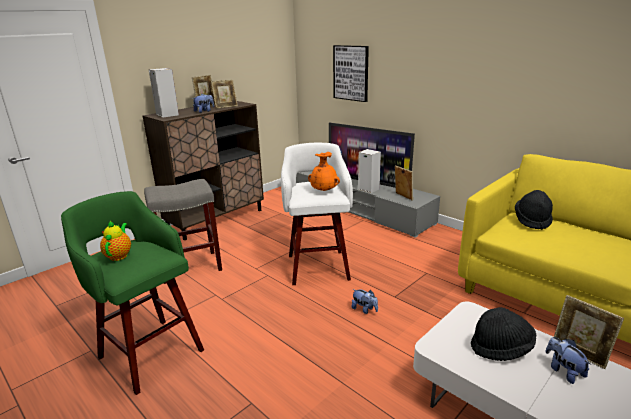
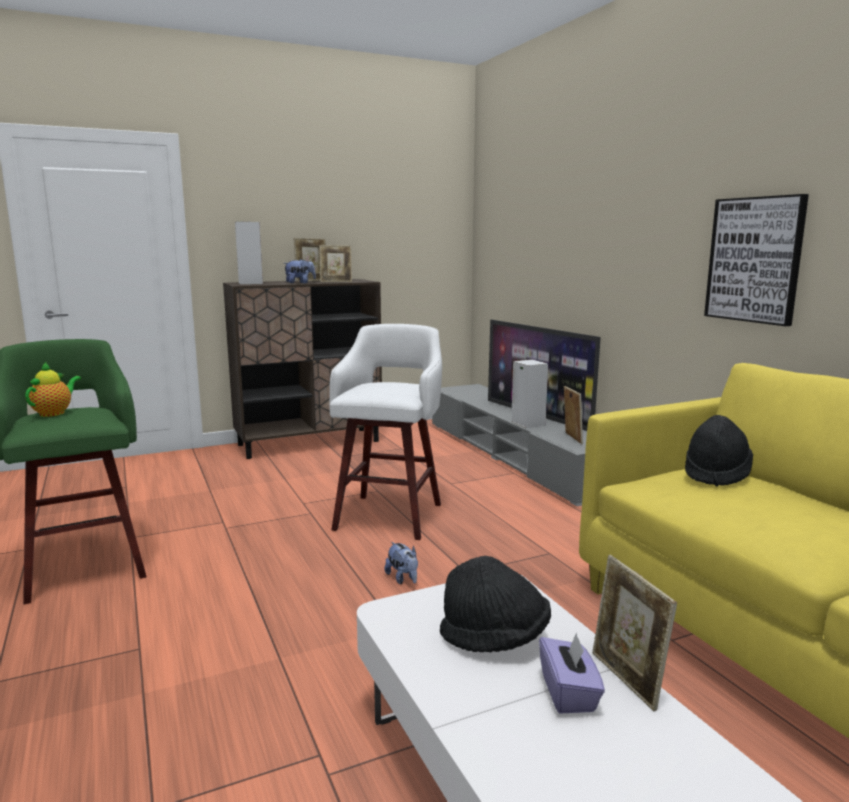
camera: 20 degrees right, 10 degrees down
(189, 267) = (223, 487): grey stool -> none
(324, 190) = (393, 389): orange vase -> none
(351, 73) = (532, 248): picture -> picture (755, 260)
(563, 371) = (569, 693): plush toy -> purple tissue box

